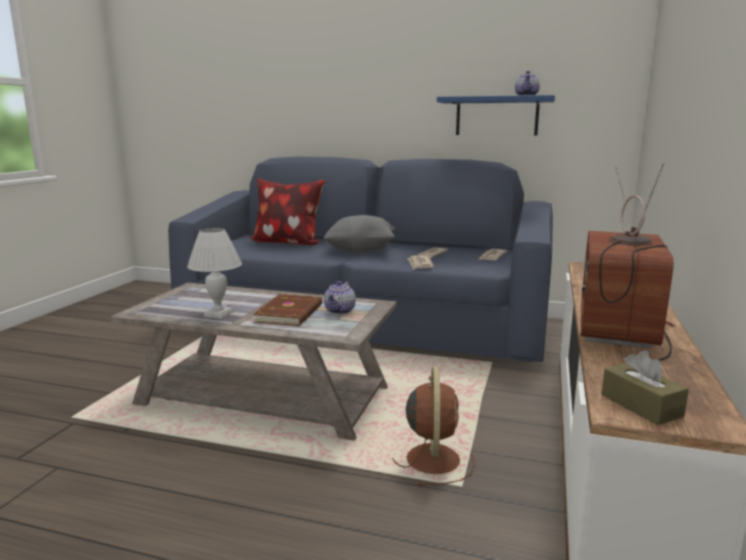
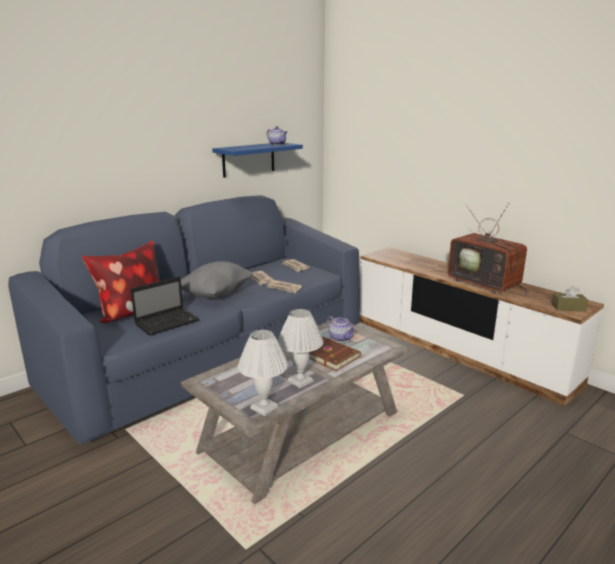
camera: 60 degrees left, 5 degrees up
(156, 312) = (263, 407): none -> white table lamp
(277, 252) = (168, 322): none -> laptop
(433, 458) = (431, 394): brown fan -> none

